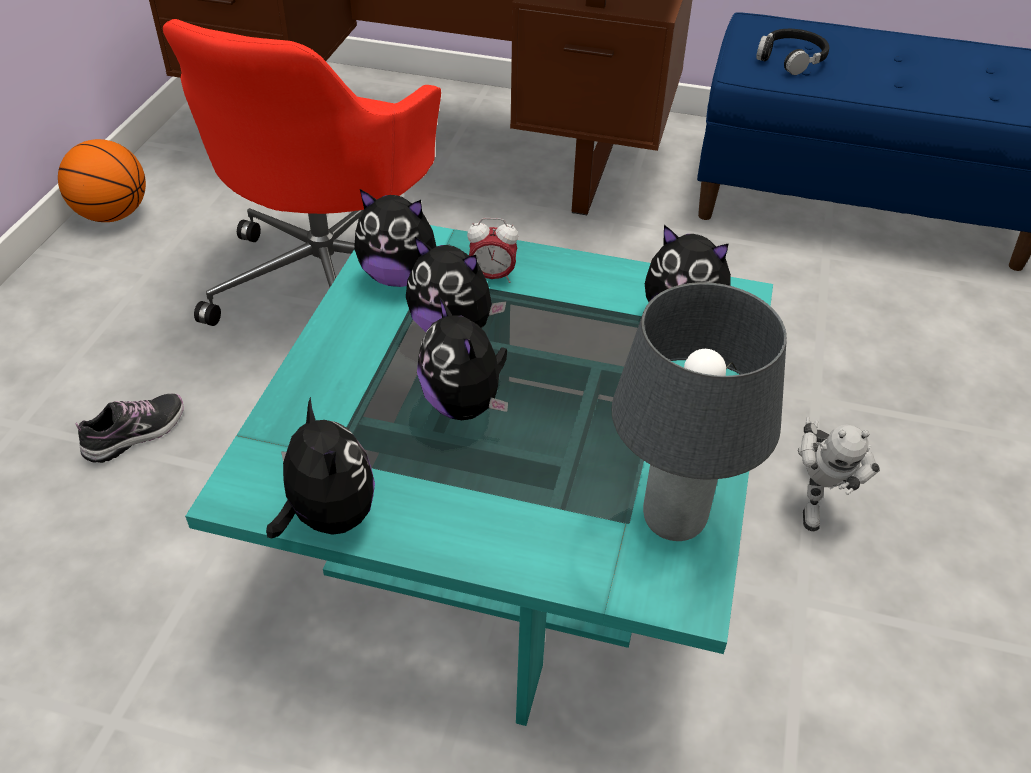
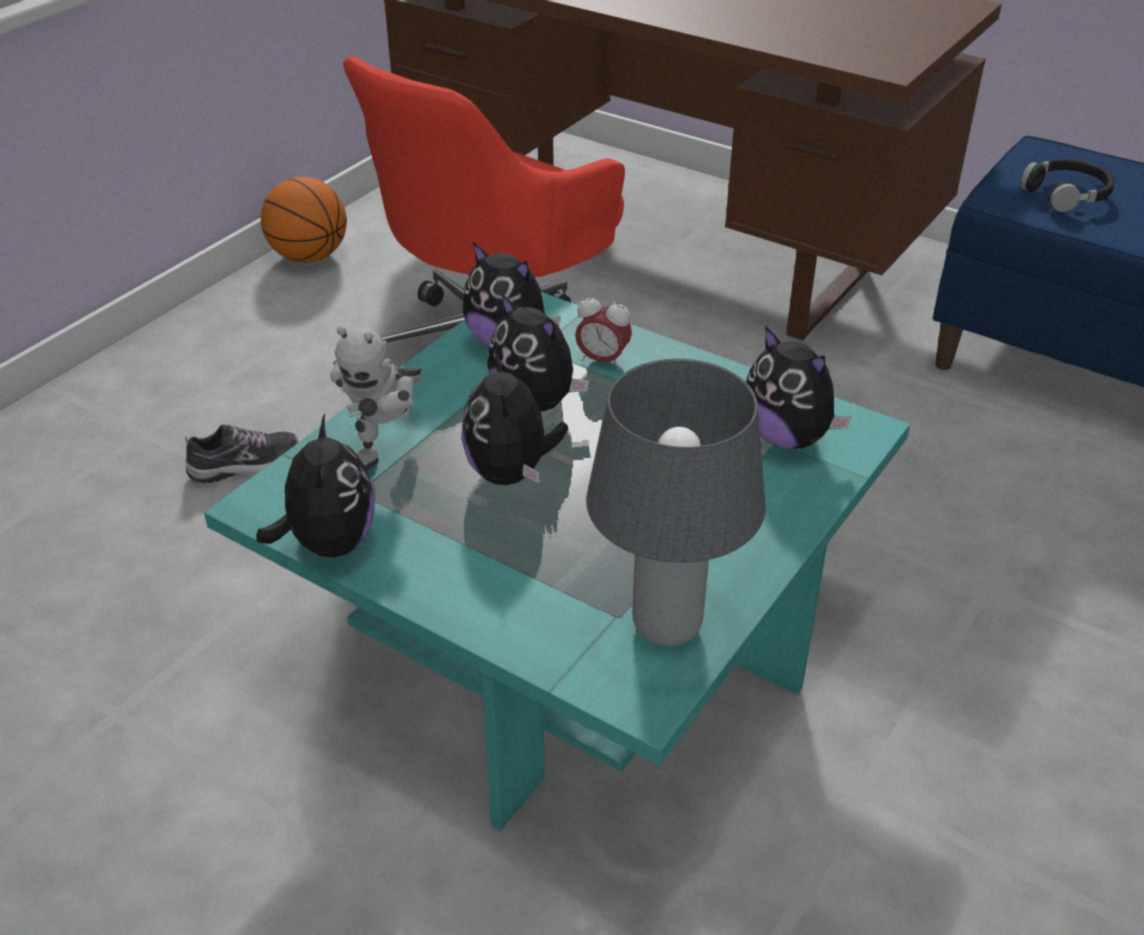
camera: 20 degrees right, 5 degrees down
(816, 501) = (931, 694): toy robot -> toy robot (388, 453)

